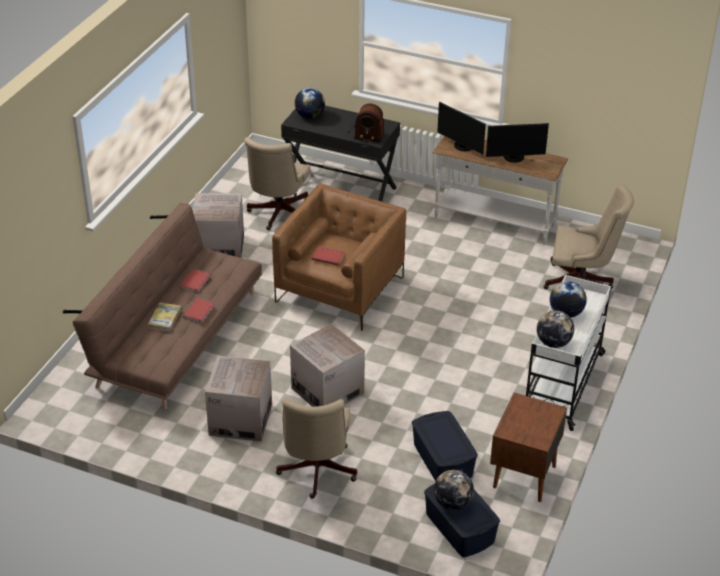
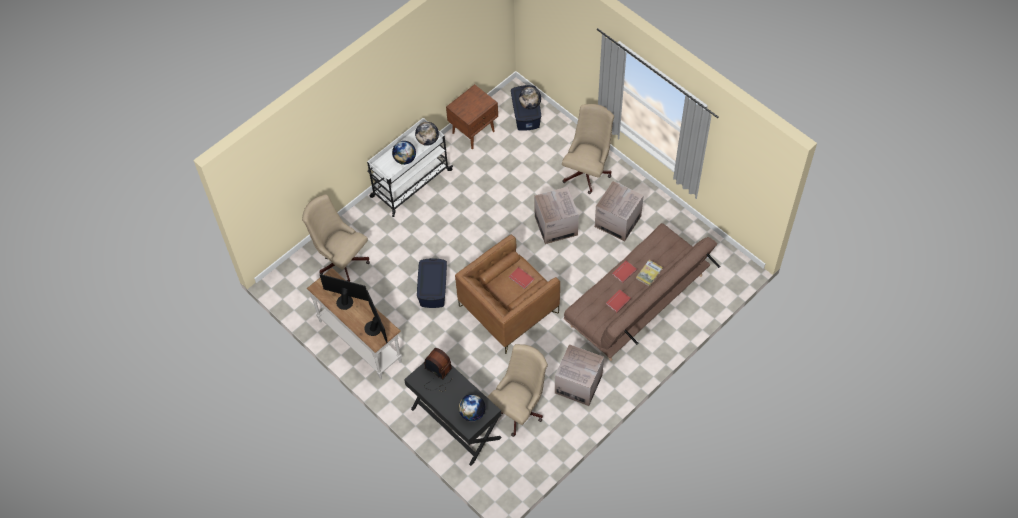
camera: 155 degrees left, 20 degrees up
(443, 460) = (512, 156): blue storage box -> blue storage box (432, 289)

